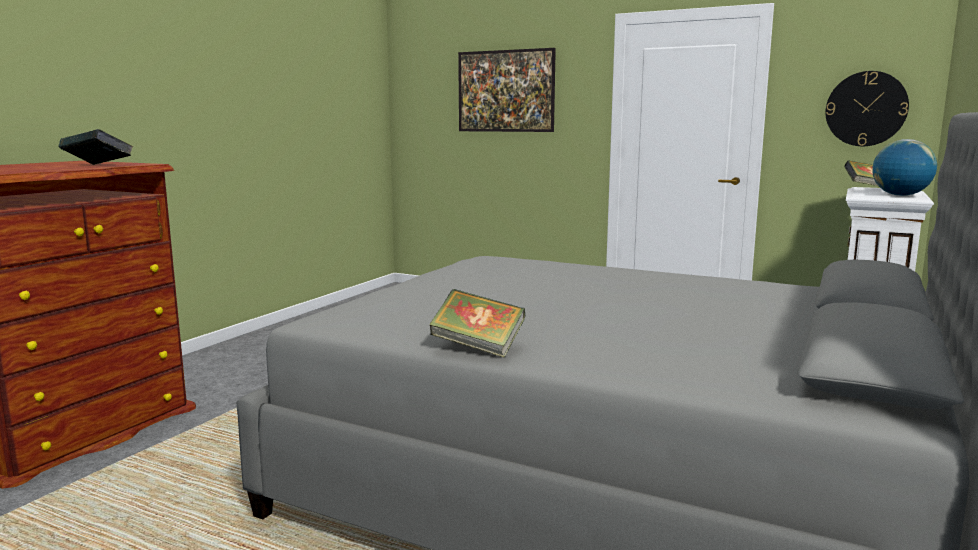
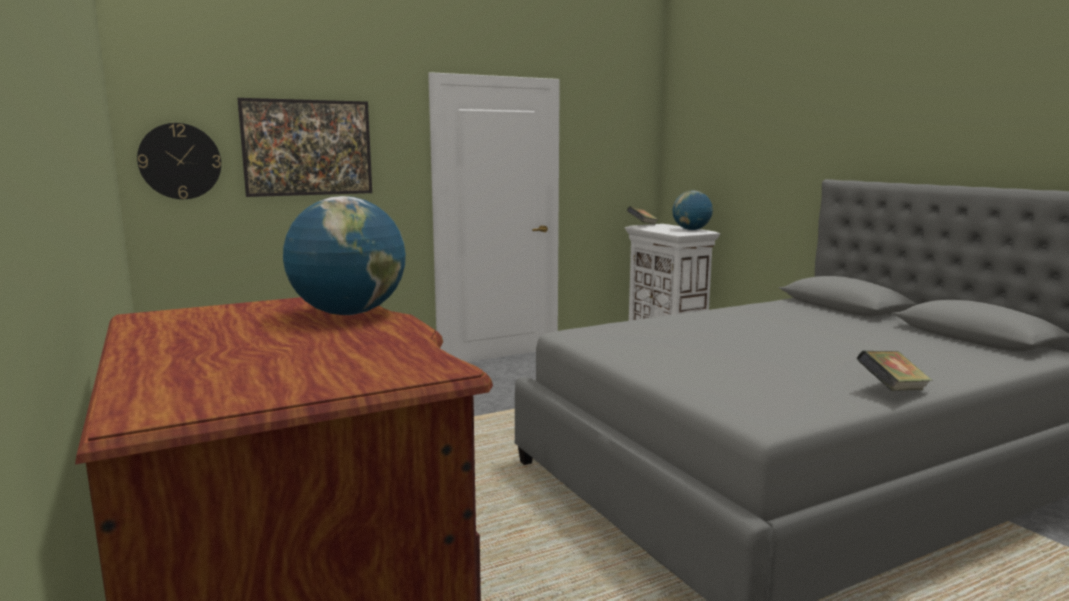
camera: 55 degrees left, 0 degrees up
(98, 166) = (348, 313): book -> globe
(866, 109) = (620, 166): wall clock -> wall clock (180, 161)

